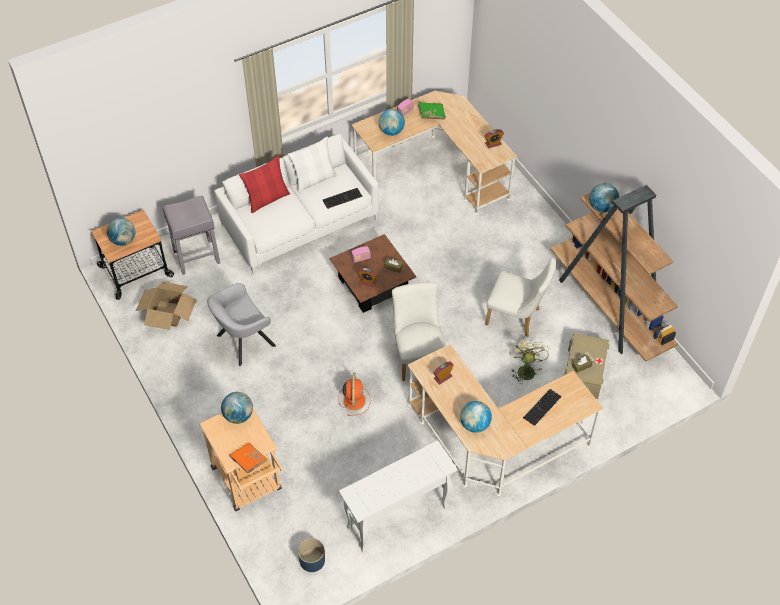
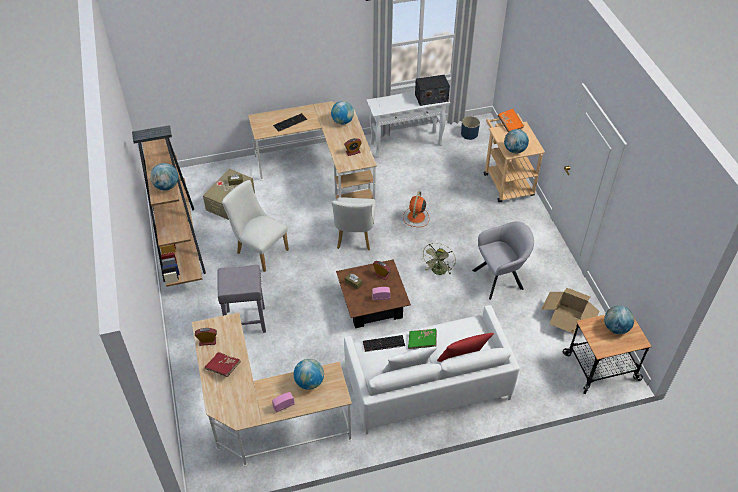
camera: 165 degrees left, 5 degrees down
(196, 257) = (539, 369): grey stool -> grey stool (247, 321)
(367, 493) = (431, 98): none -> radio
(431, 114) = (255, 395): green book -> green book (422, 342)
(468, 128) = (223, 367): none -> red book
(525, 369) = (273, 212): green fan -> green fan (438, 272)

